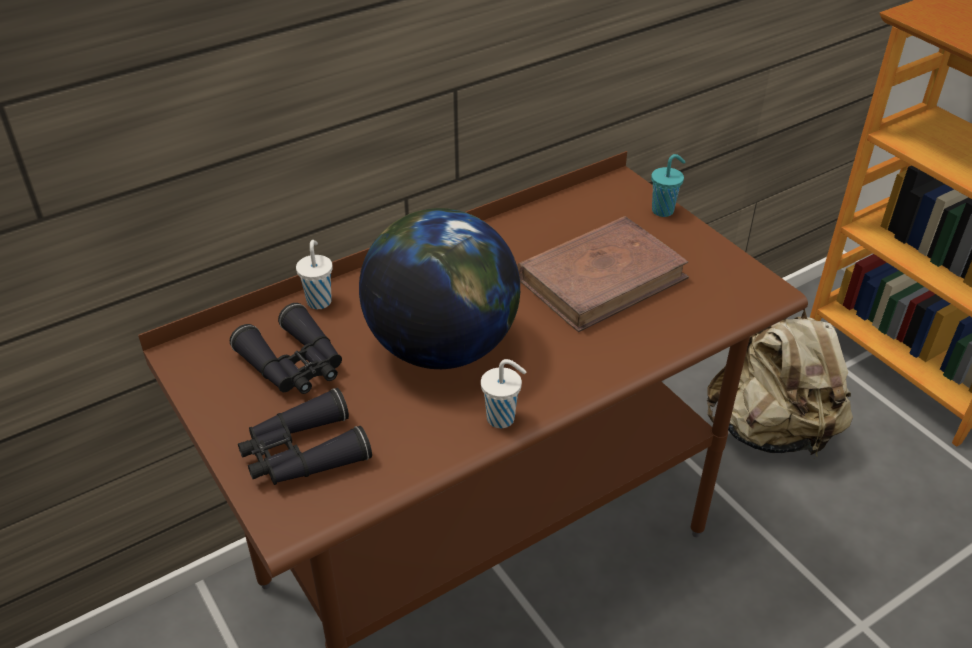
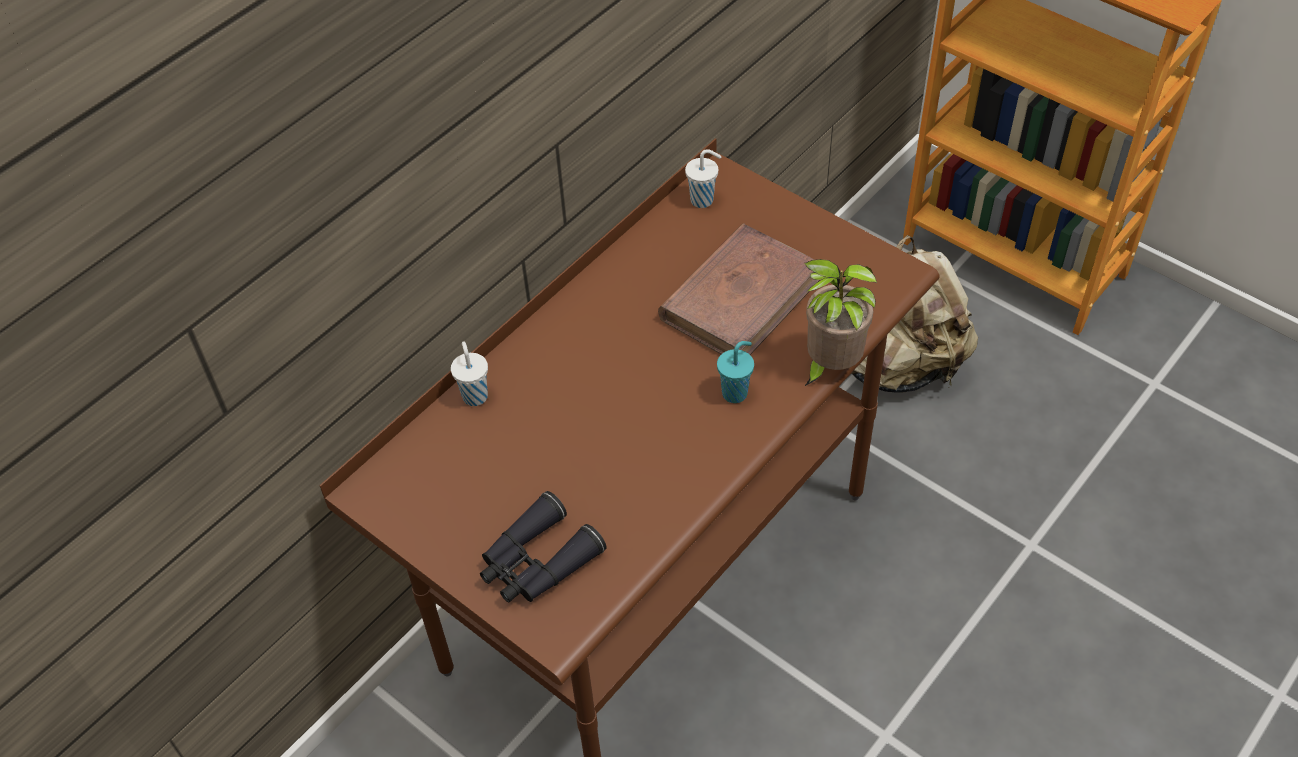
camera: 15 degrees left, 10 degrees up
(294, 365) = (484, 473): black binoculars -> none
(442, 346) = (618, 415): globe -> none
(502, 419) = (705, 476): white cup -> white cup (703, 200)
(664, 210) = (773, 200): turquoise cup -> turquoise cup (736, 392)
(667, 352) = (830, 366): none -> potted plant

